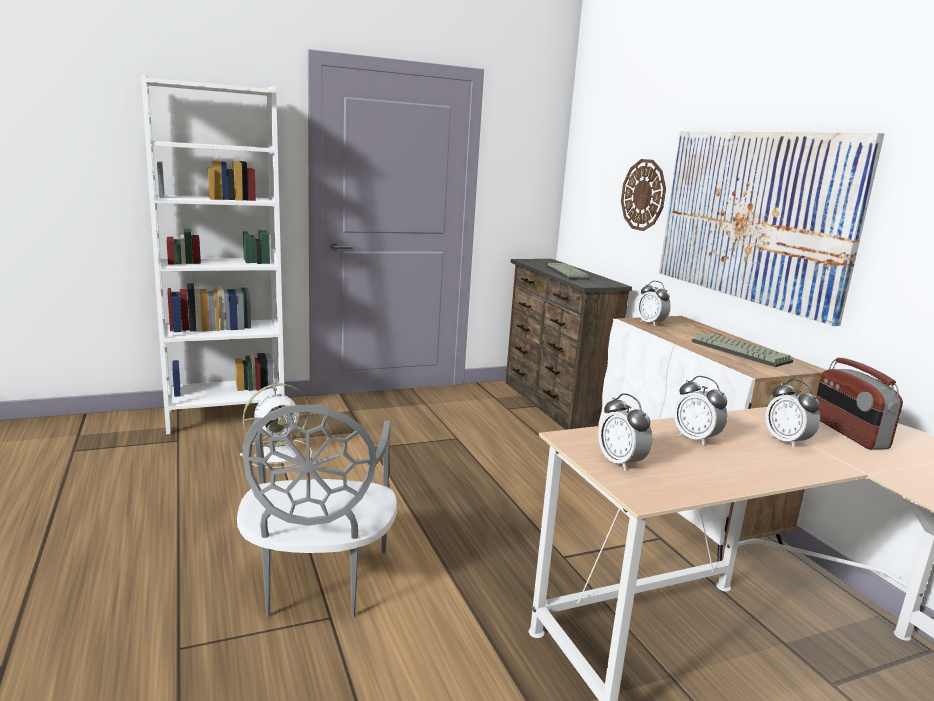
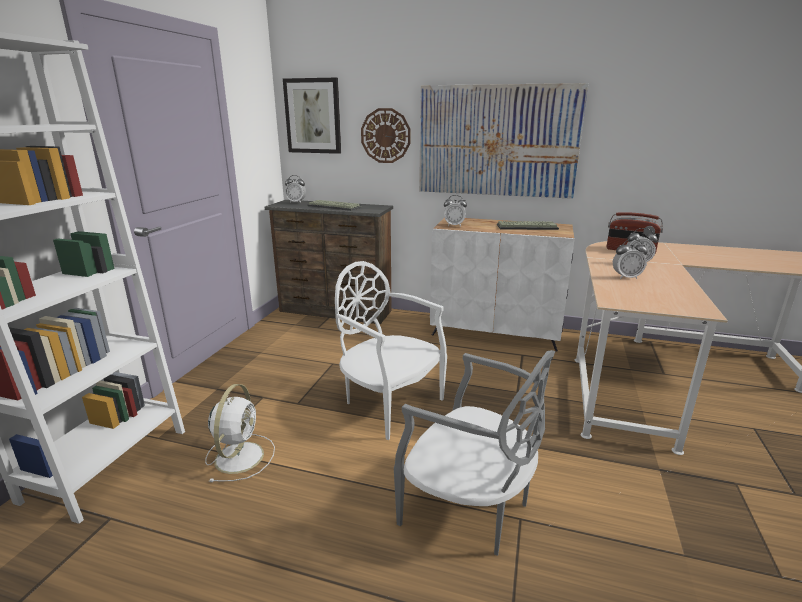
camera: 50 degrees left, 5 degrees up
(429, 488) = (389, 404): none -> white chair
(590, 165) = (313, 116): none -> picture
(621, 463) = (655, 302): alarm clock -> alarm clock (296, 202)

